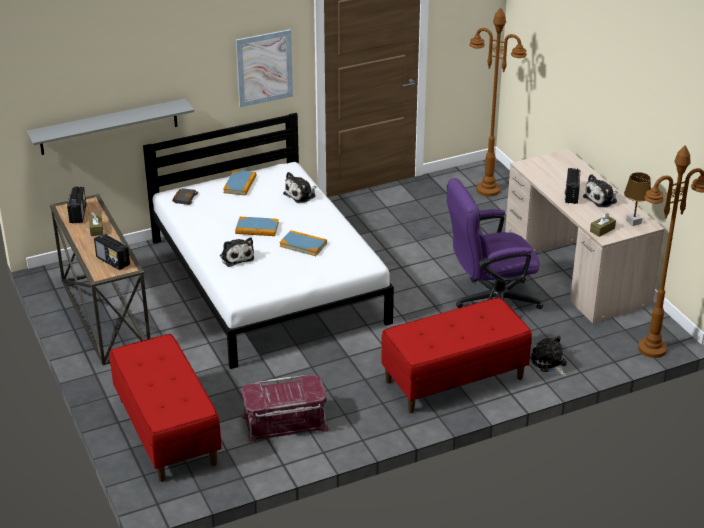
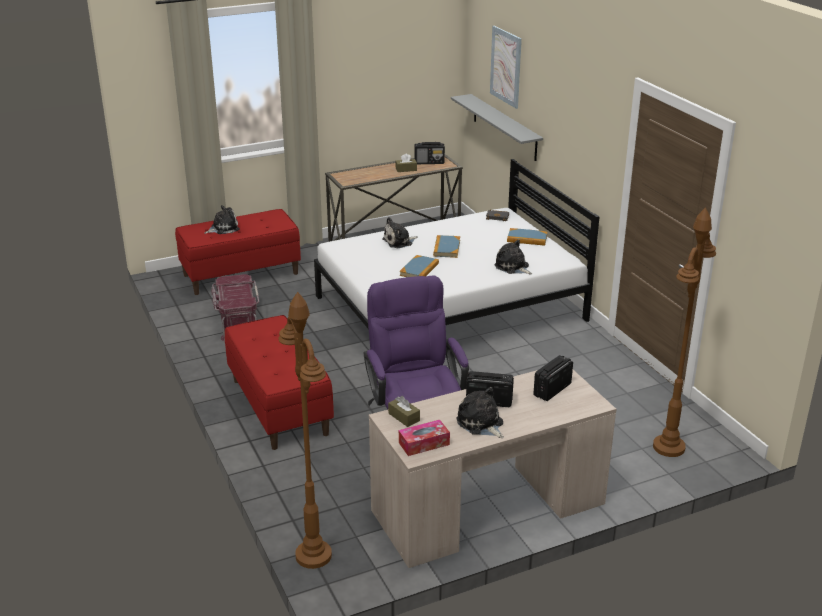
camera: 90 degrees right, 5 degrees down
(113, 261) = (357, 177): radio -> radio (552, 390)
(264, 68) = (590, 150): picture -> picture (506, 66)
(549, 363) = (297, 470): plush toy -> plush toy (223, 228)
(633, 222) = (424, 443): brown table lamp -> tissue box

